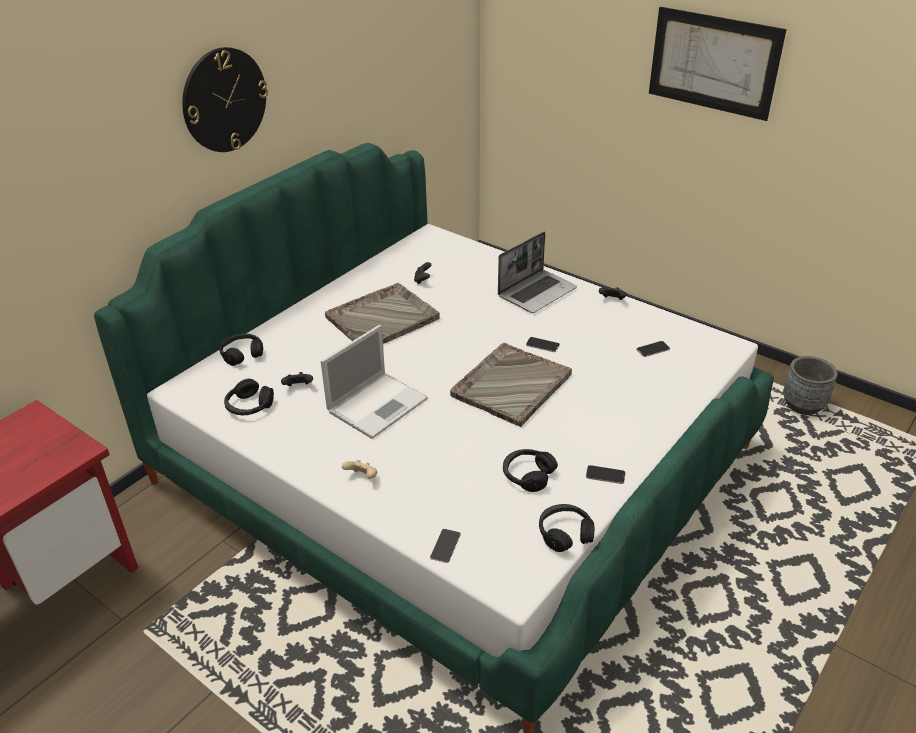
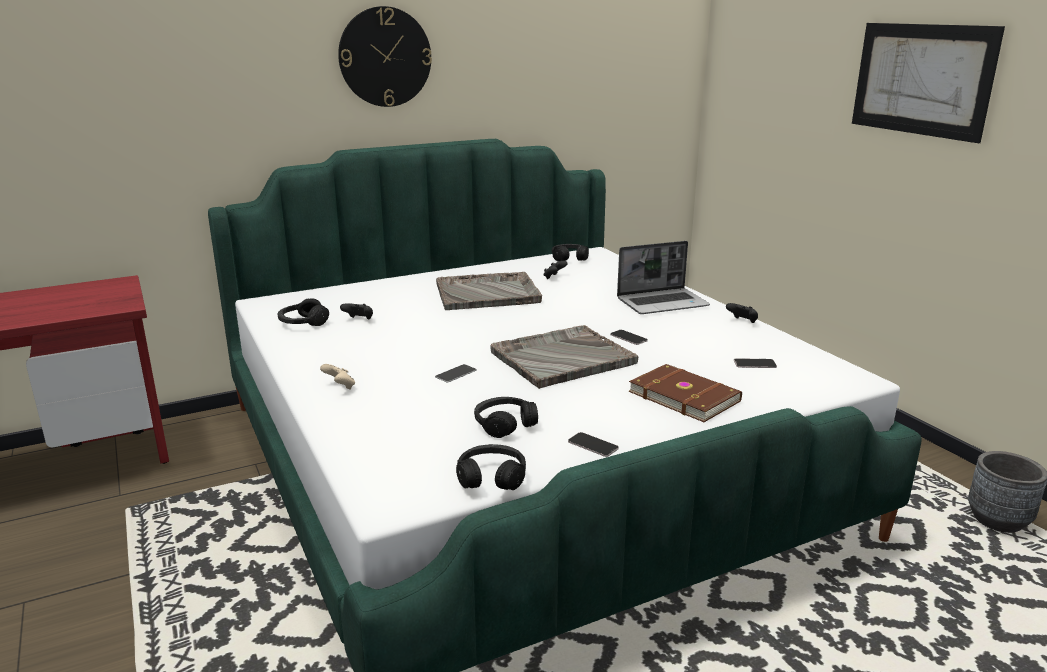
camera: 25 degrees right, 15 degrees down
(242, 354) = (338, 292): black headphones -> black headphones (569, 258)
(378, 404) = (416, 344): laptop -> none
(445, 546) = (356, 454): phone -> phone (456, 373)
(629, 401) = (684, 396): none -> brown book

